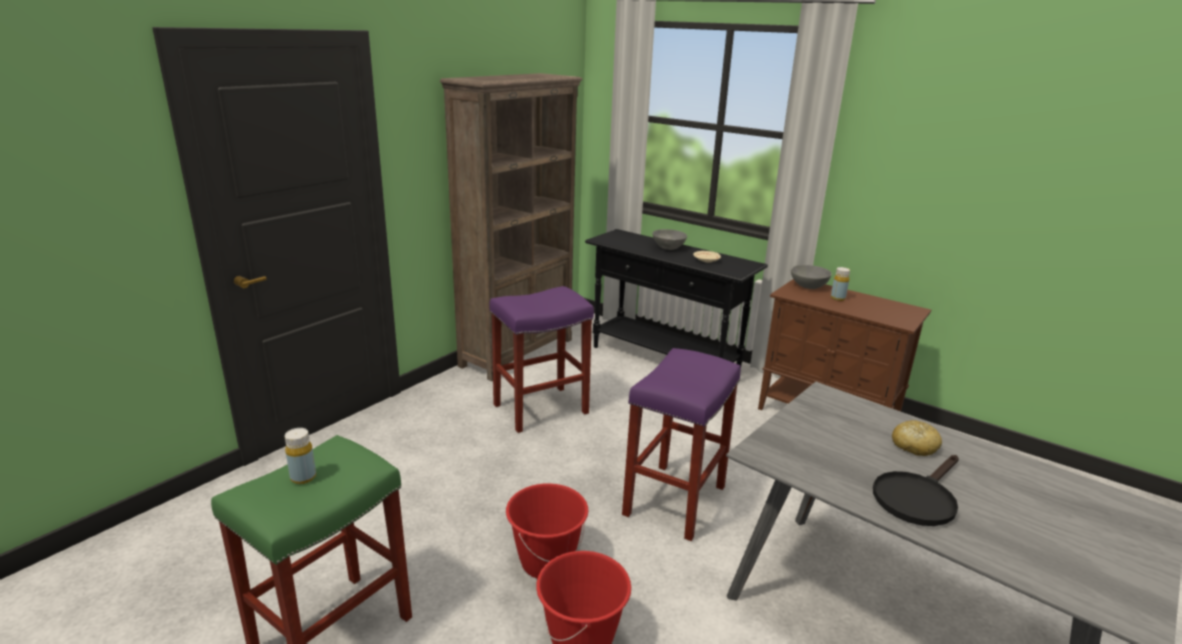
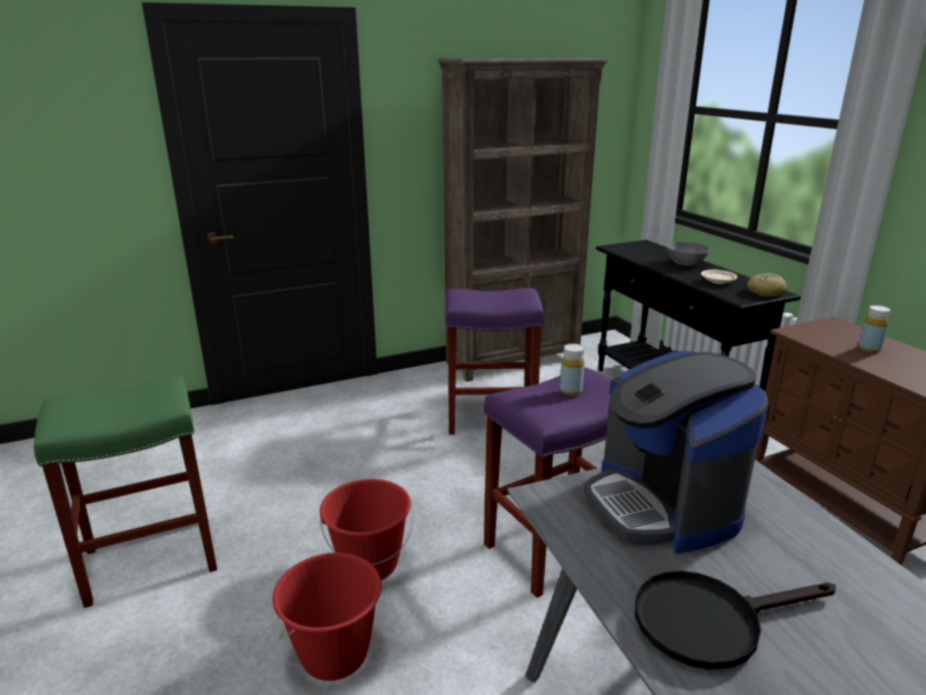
camera: 30 degrees right, 0 degrees up
(303, 477) = (112, 401): yellow bottle -> yellow bottle (570, 391)
(808, 286) = (839, 329): grey bowl -> none
(825, 436) = (662, 505): none -> coffee machine
(914, 446) = (787, 554): bread -> bread (765, 292)

